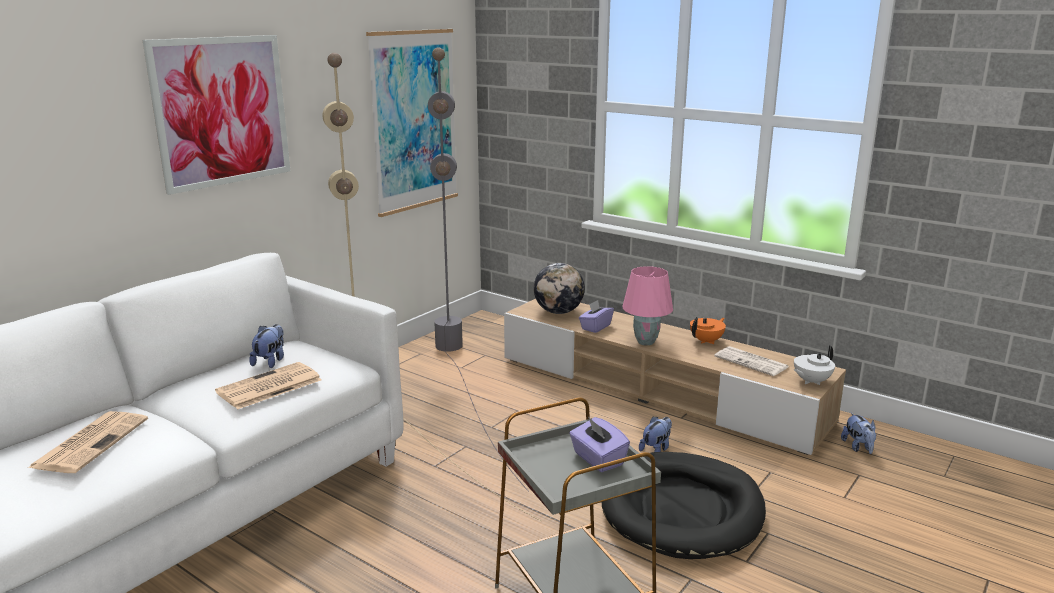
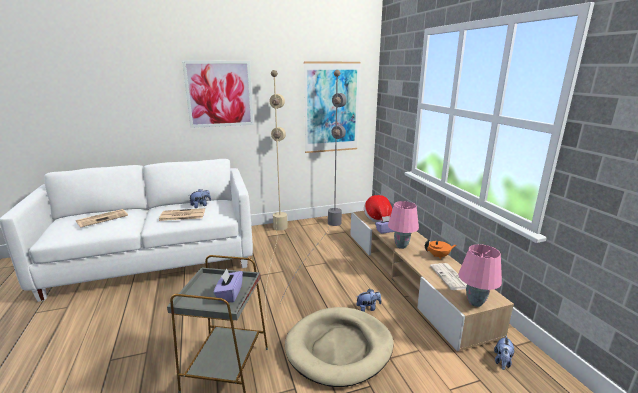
camera: 35 degrees right, 0 degrees up
(558, 312) = (378, 218): globe -> hat
(682, 510) = (339, 348): black dog bed -> beige dog bed
(811, 381) = (474, 302): white teapot -> pink table lamp

